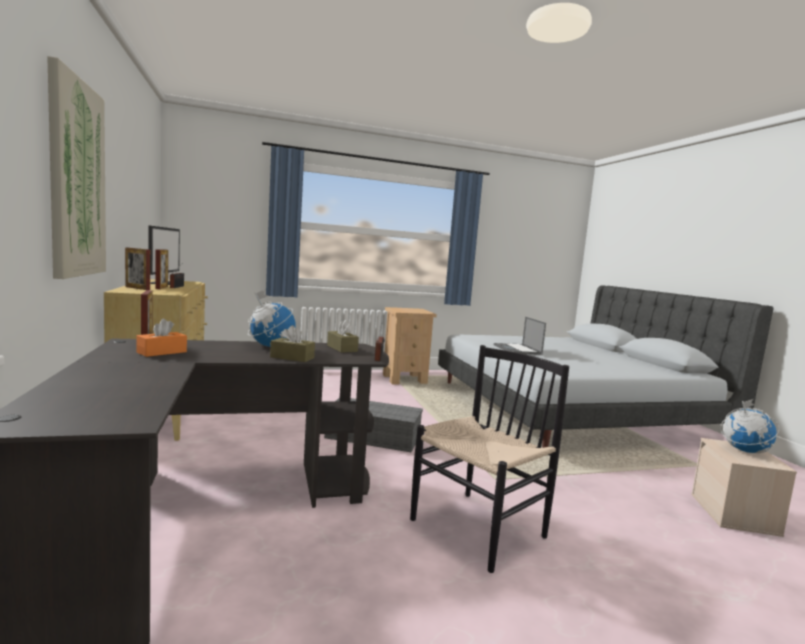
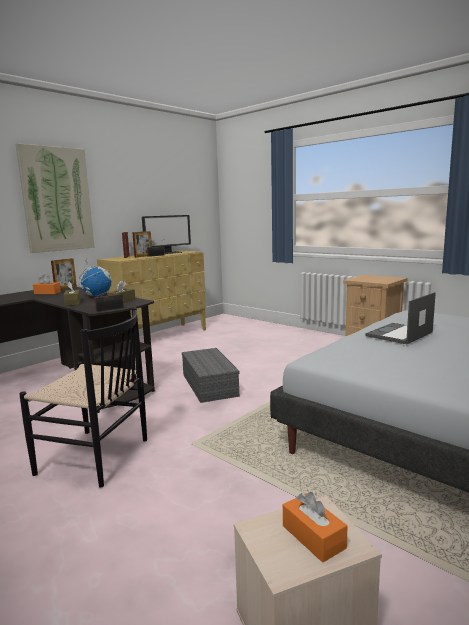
camera: 60 degrees right, 5 degrees up
(744, 451) = (313, 537): globe -> orange tissue box

